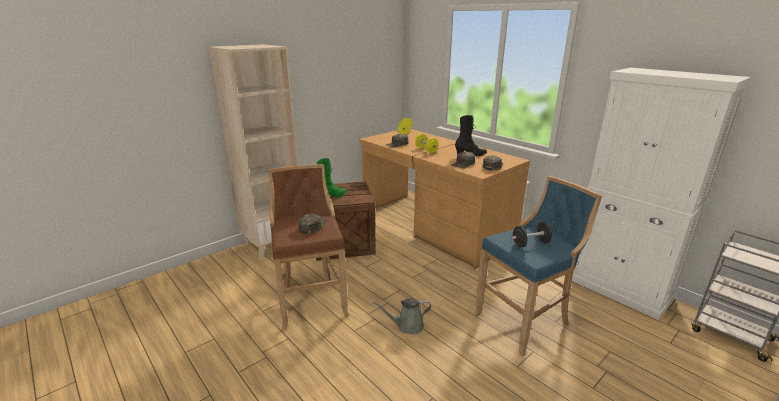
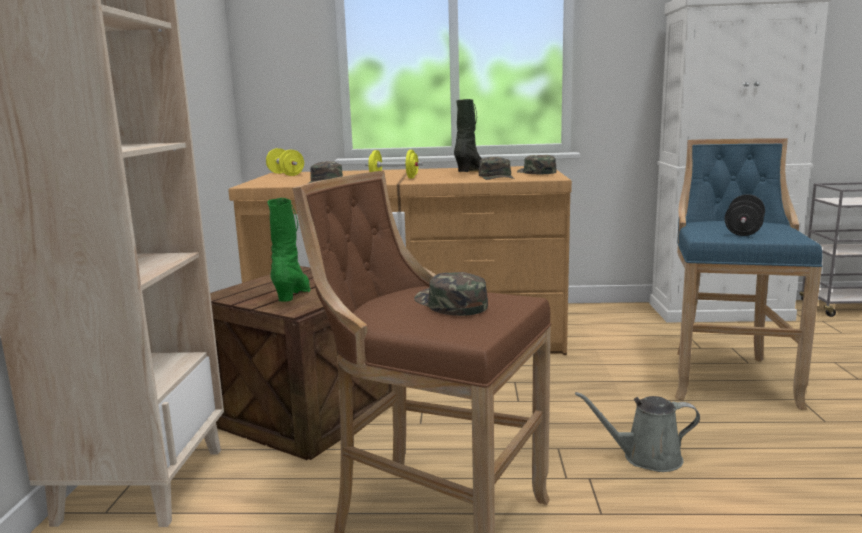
camera: 45 degrees left, 10 degrees down
(407, 326) = (646, 458): grey watering can -> grey watering can turned 60 degrees clockwise

